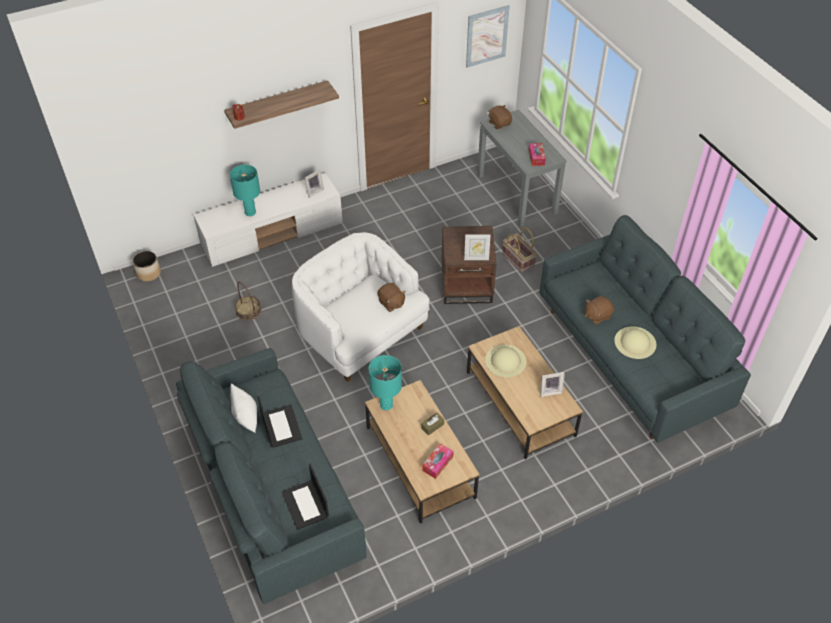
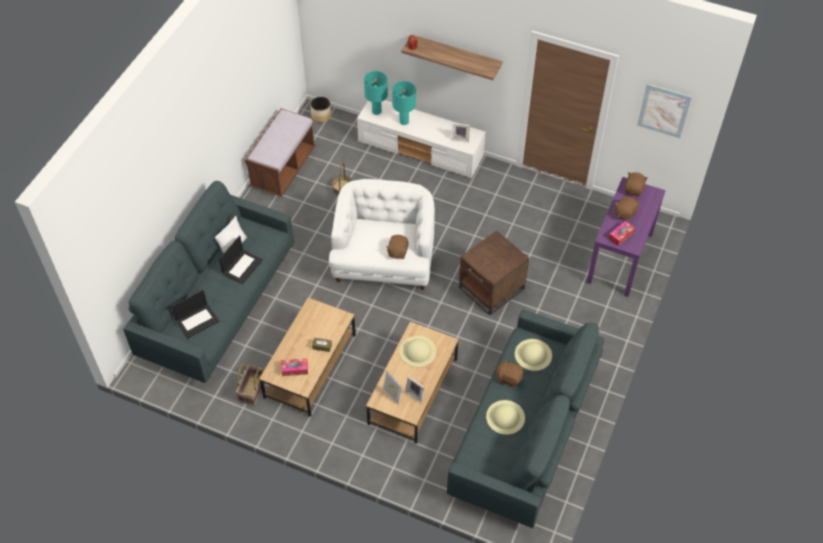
camera: 50 degrees right, 5 degrees up
(173, 338) = (283, 168): none -> brown bench
(306, 505) = (197, 320): laptop -> laptop turned 150 degrees counterclockwise
(386, 405) = (315, 310): turquoise table lamp -> turquoise table lamp (376, 111)
(476, 258) = (485, 270): picture frame -> picture frame (392, 395)
(517, 142) = (624, 213): none -> brown plush toy
(517, 194) = (620, 258): grey console table -> purple console table
(518, 259) = (550, 303): basket -> basket (253, 390)
(588, 286) = (533, 354): none -> beige hat

